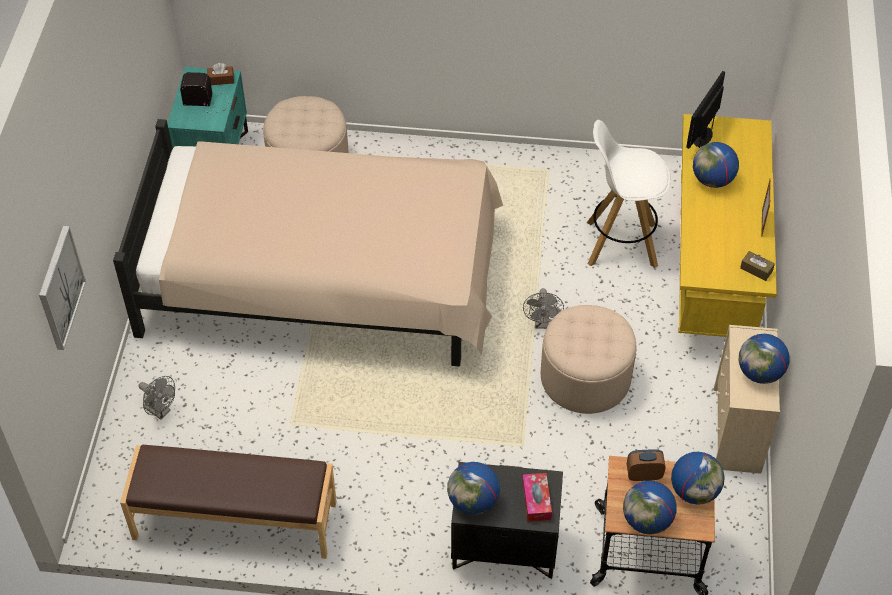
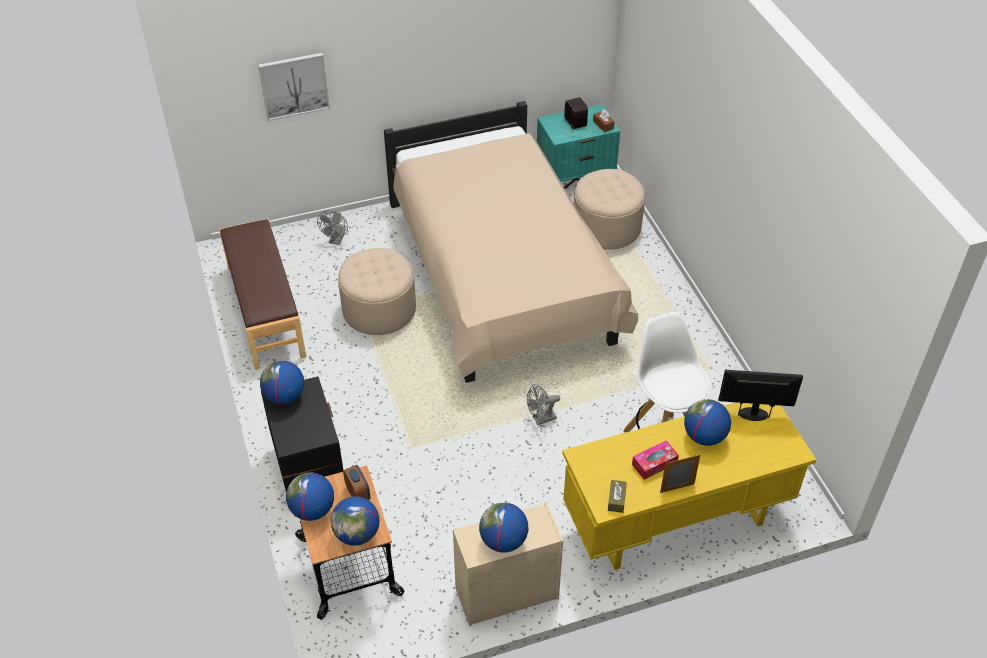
camera: 65 degrees right, 5 degrees down
(536, 501) = (302, 434): tissue box -> tissue box (654, 464)
(585, 378) = (501, 466): beige ottoman -> beige ottoman (379, 310)

